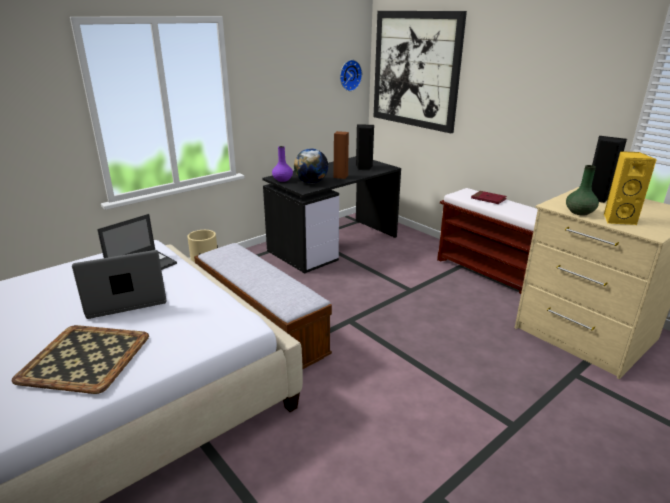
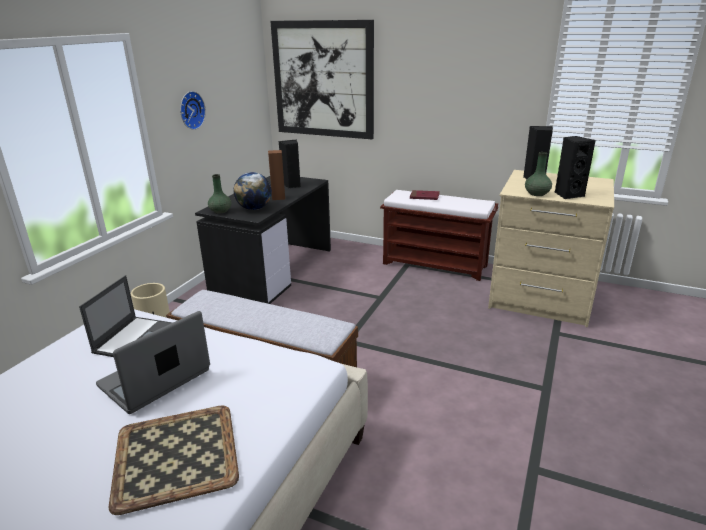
camera: 25 degrees left, 0 degrees up
(283, 180) = (220, 211): purple vase -> green vase
(349, 75) = (251, 90): wall clock -> wall clock (190, 110)
(618, 219) = (568, 195): yellow speaker -> black speaker

